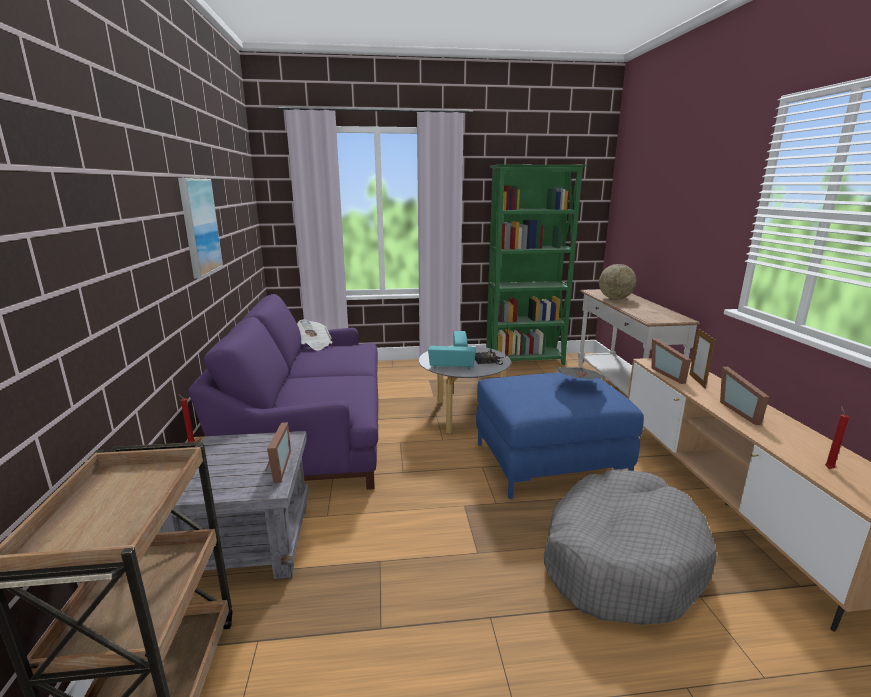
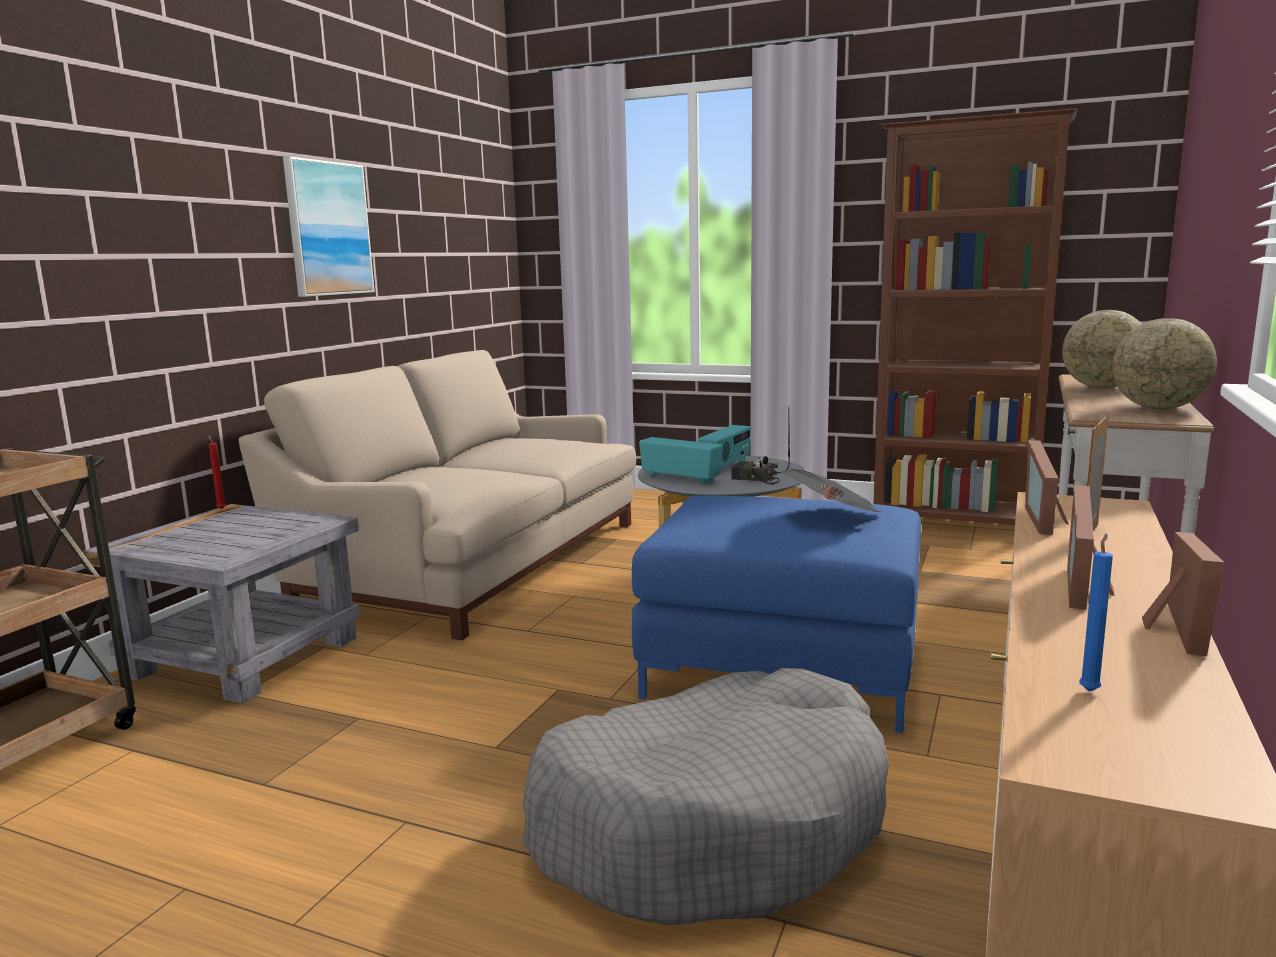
camera: 30 degrees right, 5 degrees down
(275, 468) = (259, 544): picture frame -> picture frame (1170, 628)
(310, 431) = (471, 561): purple sofa -> beige sofa
(313, 345) = (525, 434): newspaper -> none
(525, 361) = (955, 525): green bookcase -> brown bookcase
(661, 312) = (1158, 408): none -> globe
(828, 468) = (1090, 690): red candle -> blue candle

